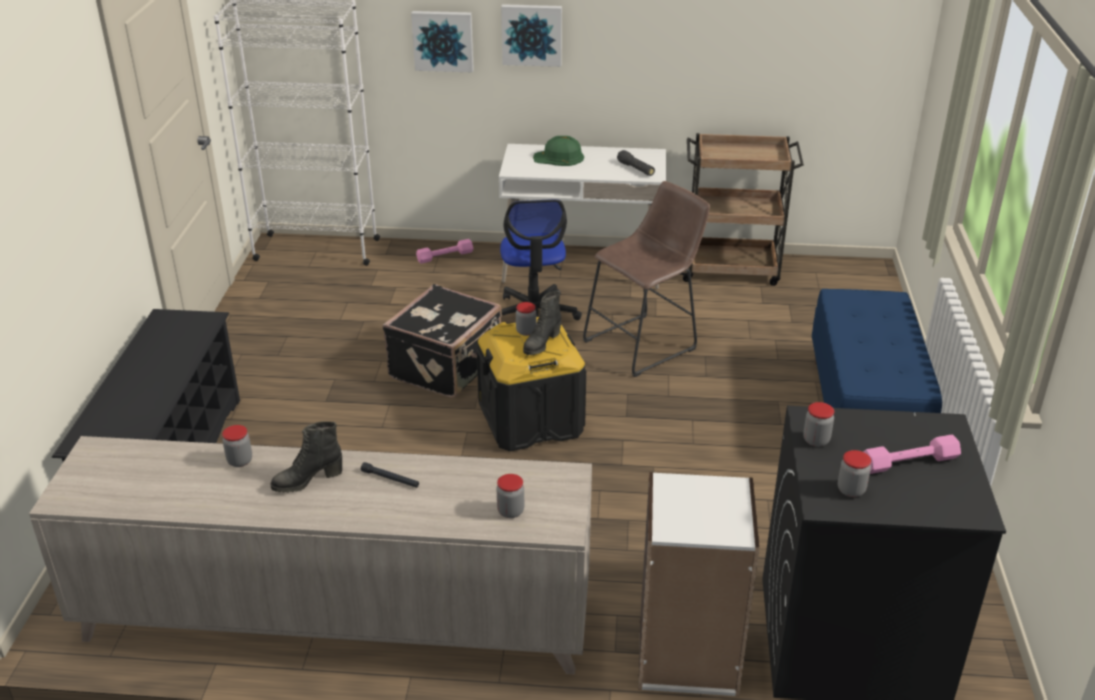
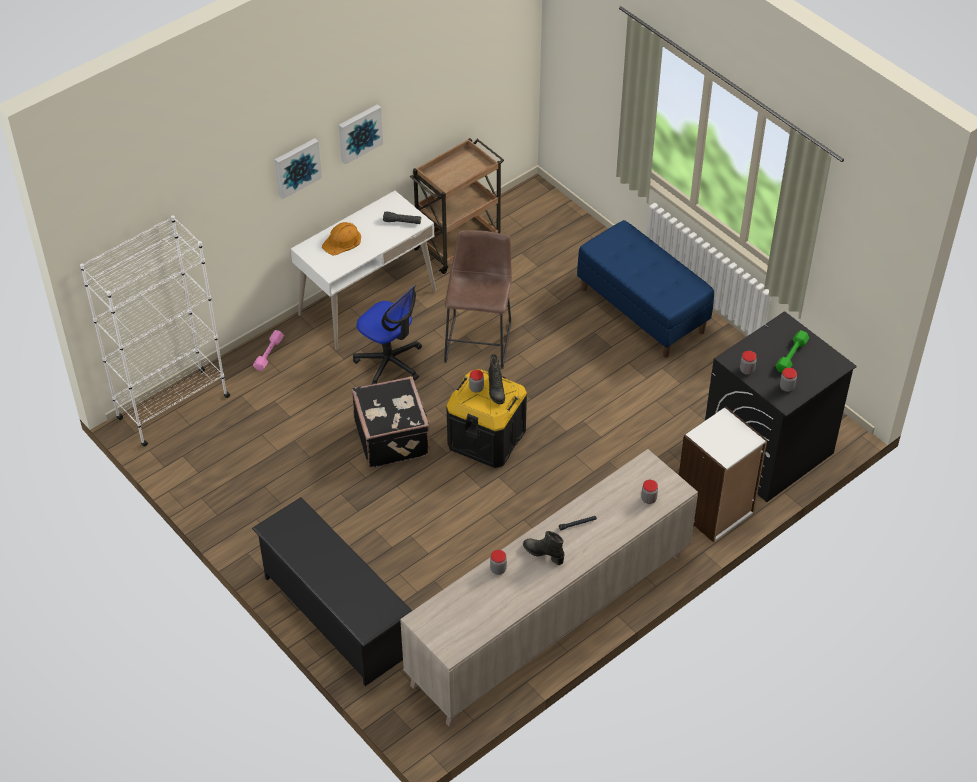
camera: 45 degrees left, 15 degrees up
(307, 480) = (543, 553): black boot -> black boot turned 105 degrees clockwise
(443, 40) = (236, 205): picture -> picture (359, 133)
(559, 157) = (342, 241): green hard hat -> orange hard hat
(908, 462) = (791, 355): pink dumbbell -> green dumbbell

